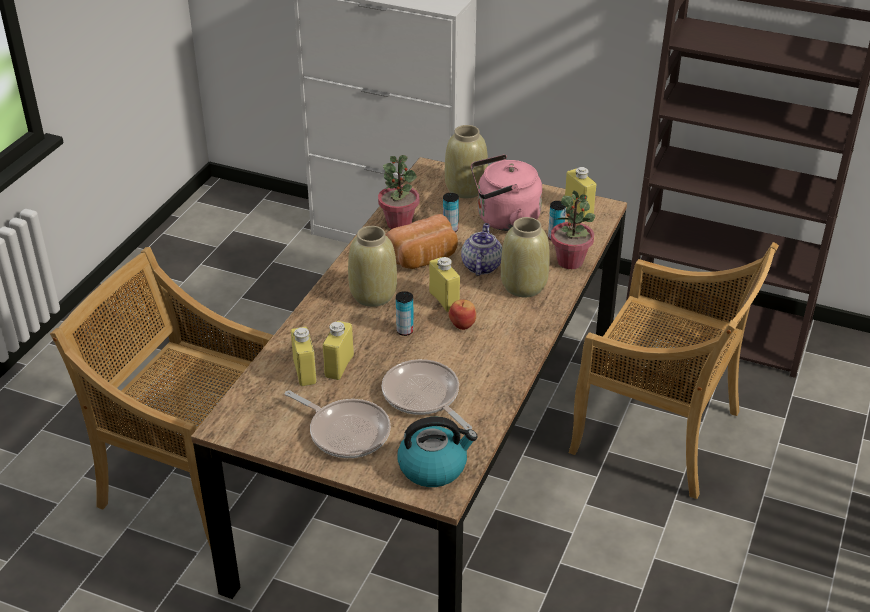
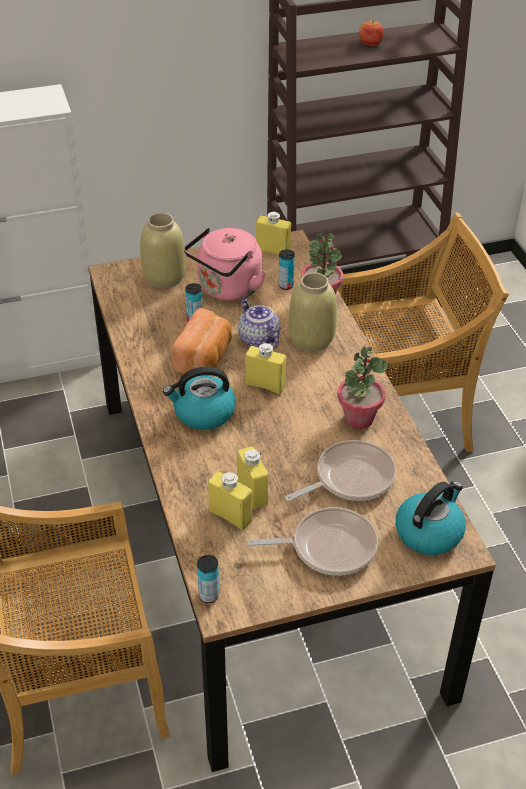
camera: 40 degrees left, 5 degrees up
(373, 296) = (203, 413): beige vase -> kettle
(399, 223) = (145, 336): potted plant -> potted plant (358, 419)
(405, 331) = (266, 430): can -> can (209, 595)
(423, 396) = (350, 478): frying pan -> frying pan turned 135 degrees clockwise
(463, 323) = (304, 397): apple -> apple (370, 43)

